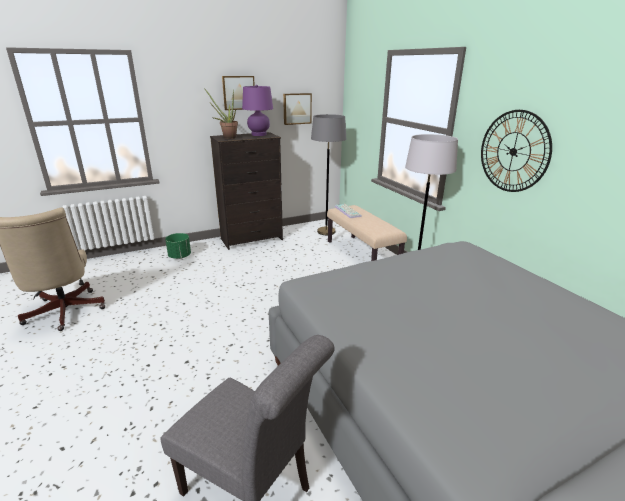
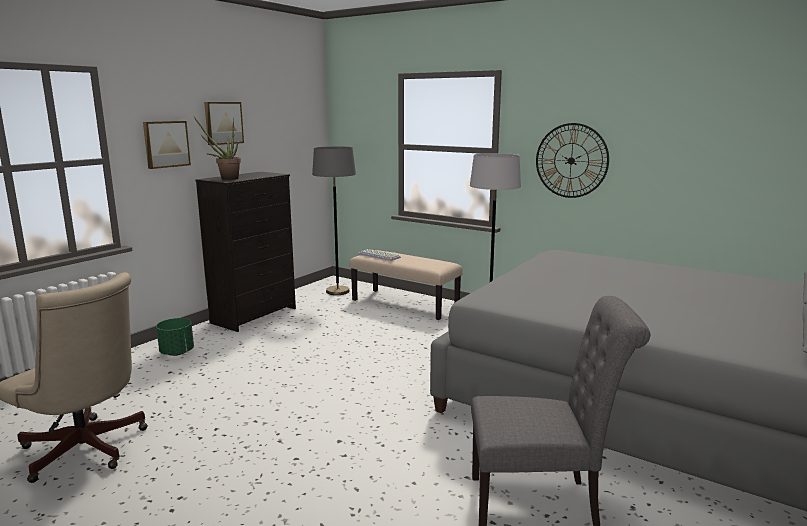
camera: 30 degrees left, 10 degrees down
(259, 134) = (257, 174): purple table lamp -> none
(297, 108) = (284, 141): picture -> picture (166, 144)

